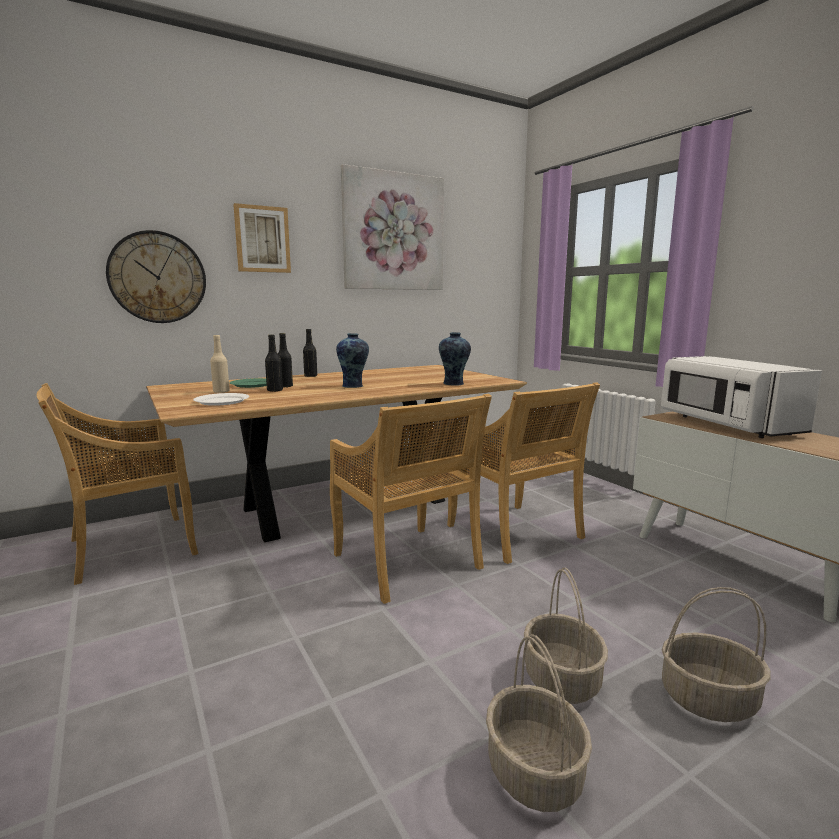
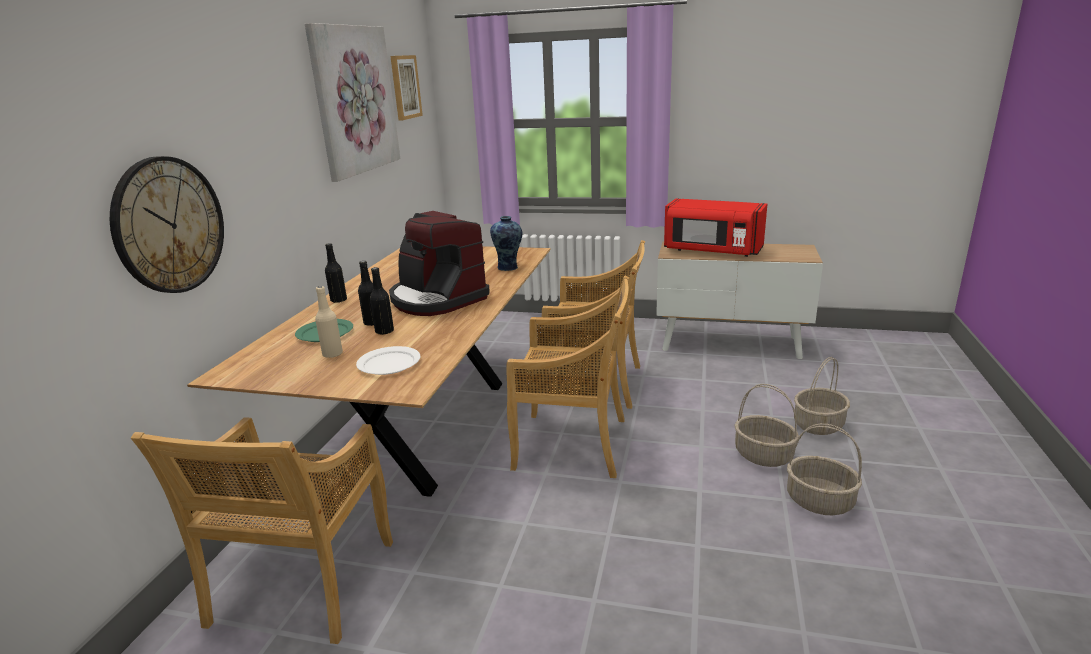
camera: 45 degrees left, 10 degrees up
(262, 239) = (257, 139): picture -> picture (405, 87)
(354, 386) = (437, 299): vase -> coffee machine
(725, 425) = (711, 251): white microwave -> red microwave

